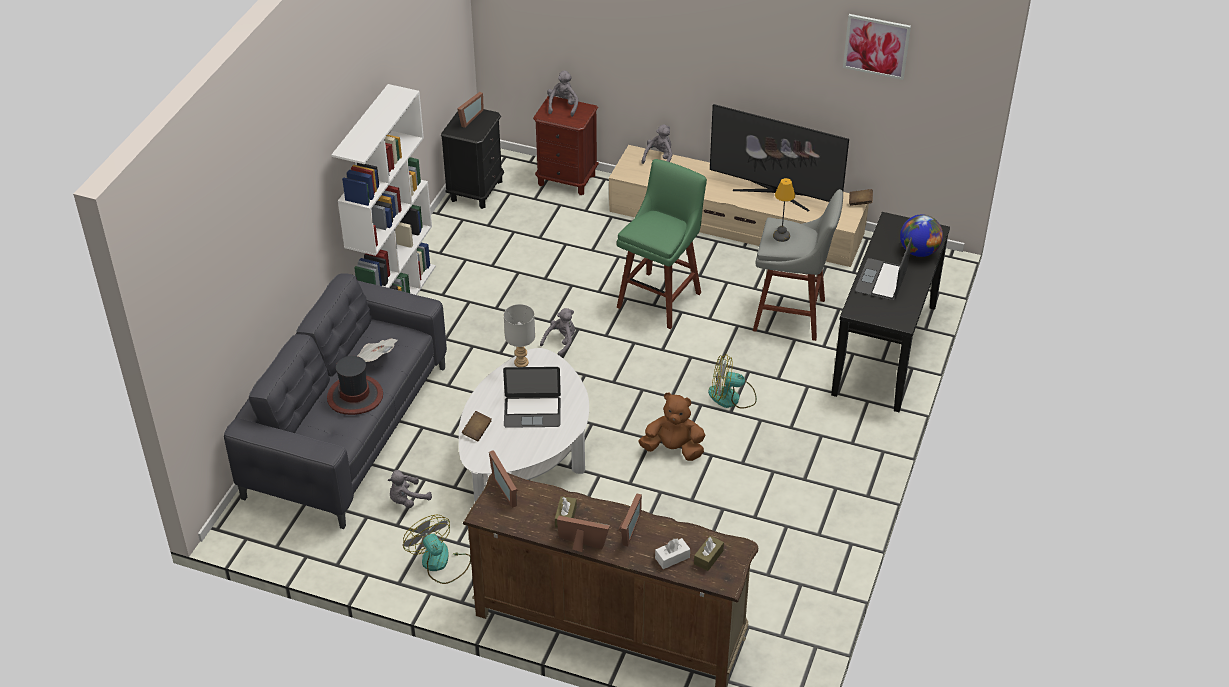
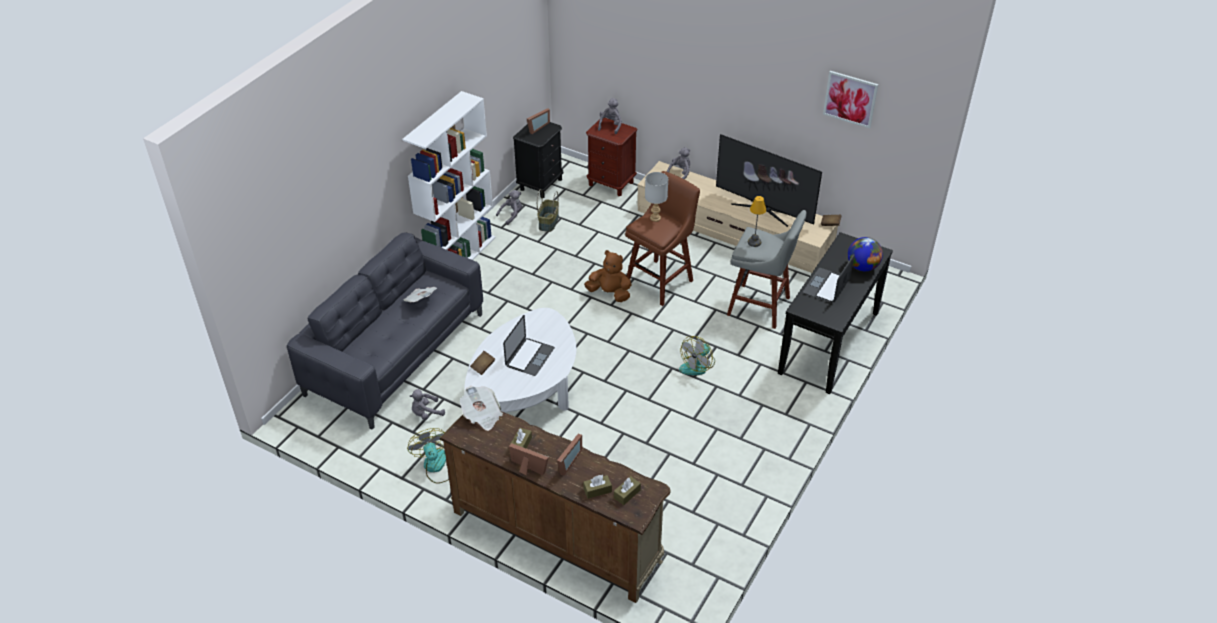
camera: 10 degrees right, 0 degrees up
(355, 396) = (396, 327): hat -> none
(498, 239) = (548, 222): none -> basket
(508, 488) = (482, 415): picture frame -> newspaper
(522, 362) = (532, 317): grey table lamp -> grey table lamp (655, 218)
(532, 412) = (529, 357): laptop -> laptop turned 75 degrees counterclockwise
(561, 342) = (575, 306): grey plush toy -> grey plush toy (512, 215)
(660, 299) = (660, 281): green stool -> brown stool
(672, 558) = (597, 490): white tissue box -> brown tissue box
(673, 449) = (641, 400): brown plush toy -> brown plush toy (609, 293)
(731, 397) = (697, 365): fan -> fan turned 60 degrees counterclockwise

